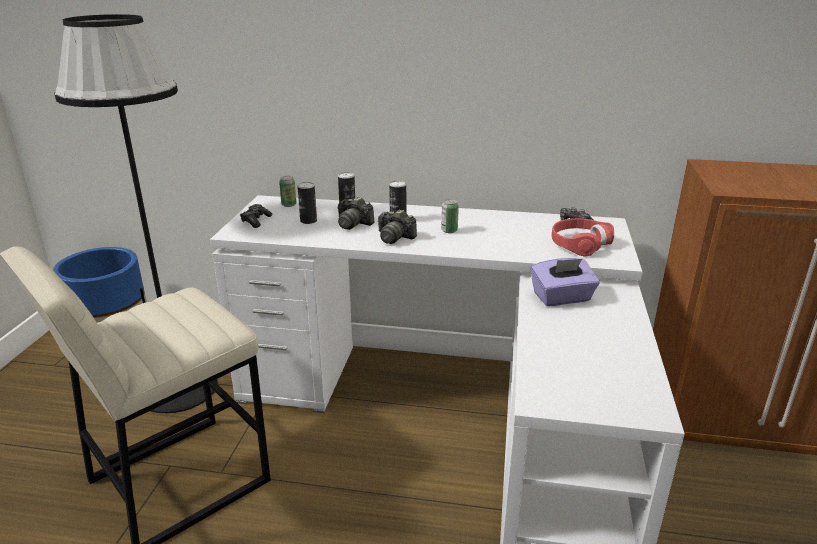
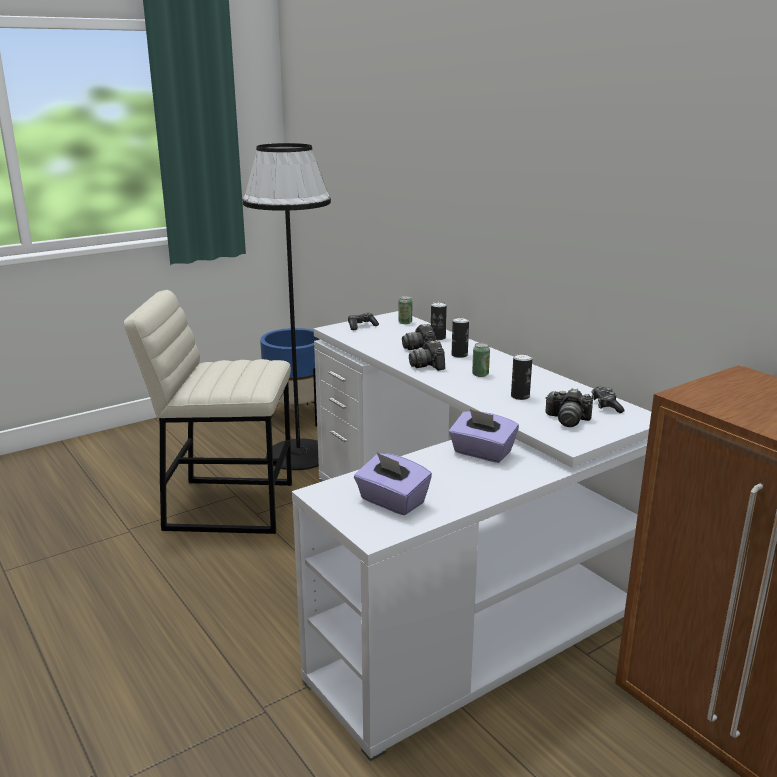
camera: 45 degrees right, 5 degrees down
(308, 221) = (394, 336): can -> can (520, 396)
(579, 244) = (567, 420): red headphones -> camera
(600, 375) = (392, 502): none -> purple tissue box

